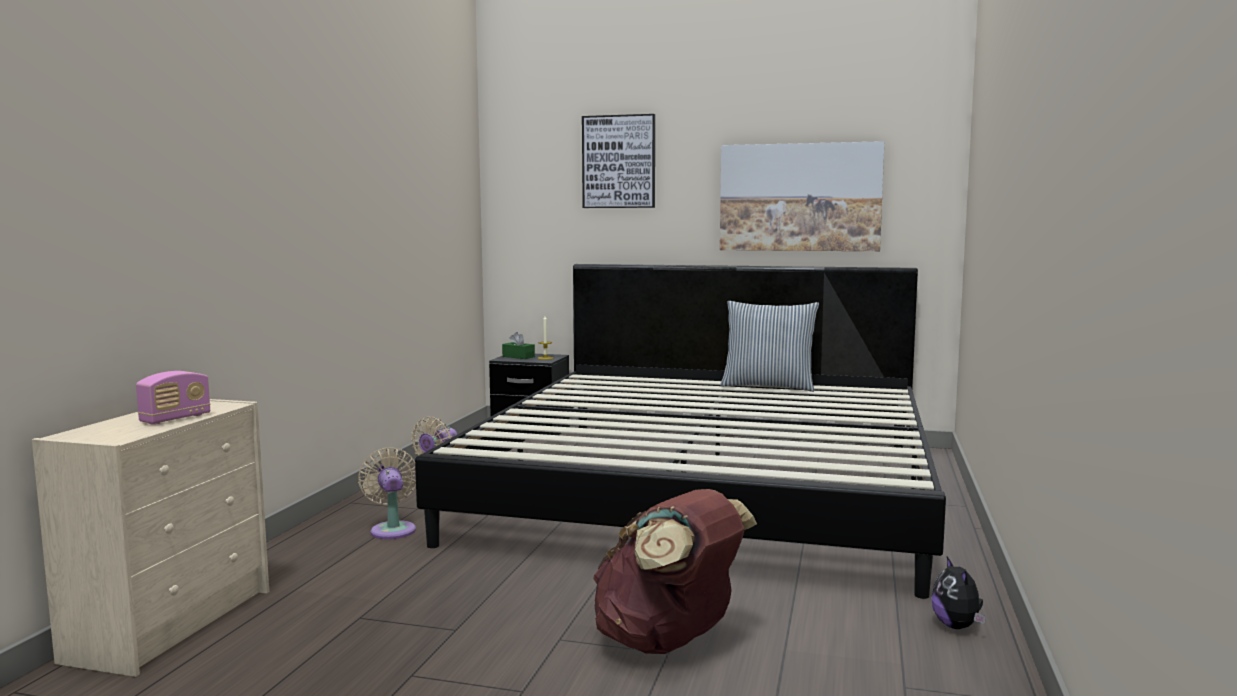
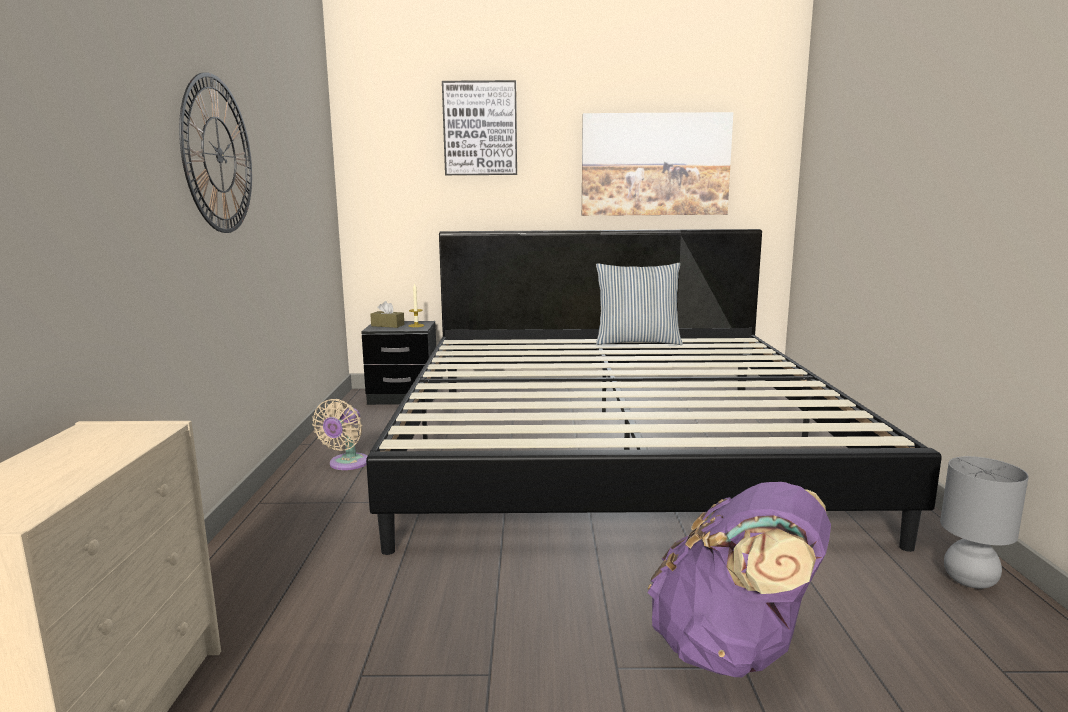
camera: 15 degrees left, 5 degrees up
(175, 419) = (90, 464): radio -> none
(337, 196) = (218, 155): none -> wall clock
(392, 529) = (328, 534): beige fan -> none
(518, 356) = (387, 325): green tissue box -> brown tissue box
(668, 642) = (733, 650): brown backpack -> purple backpack
(957, 626) = (970, 581): plush toy -> grey table lamp

